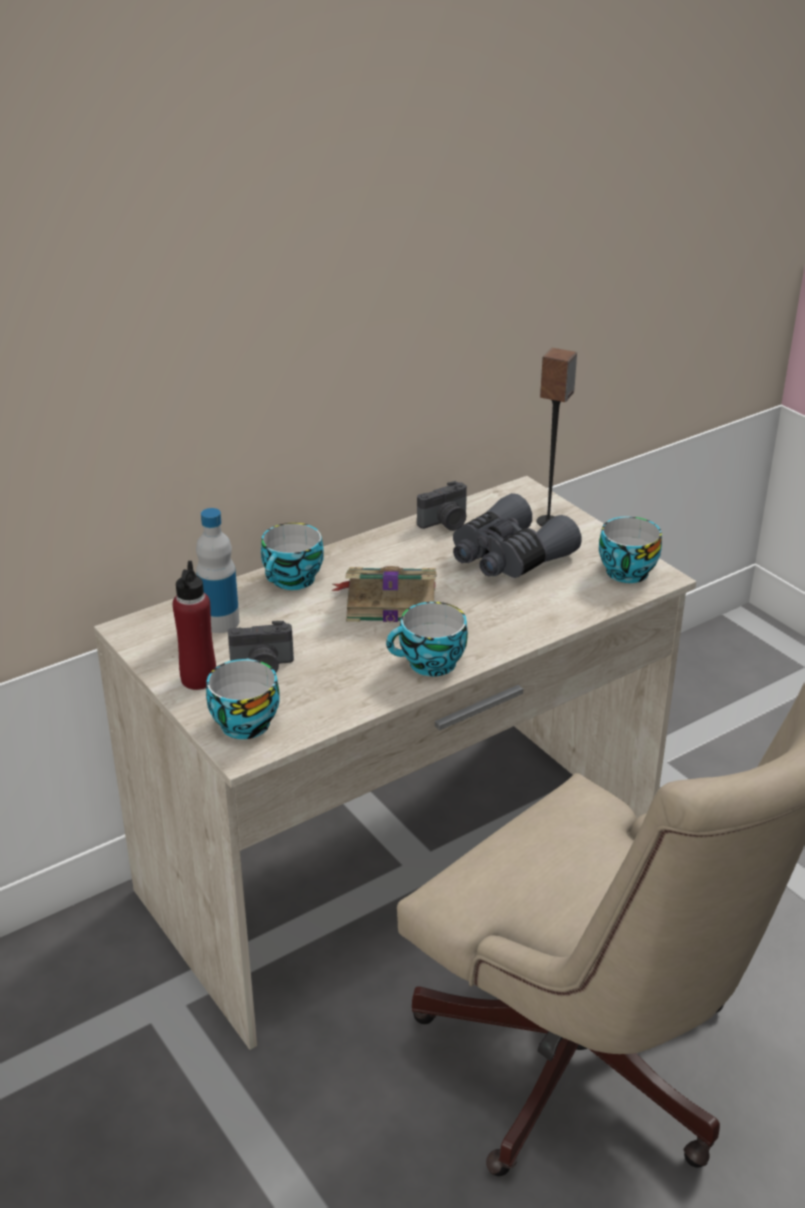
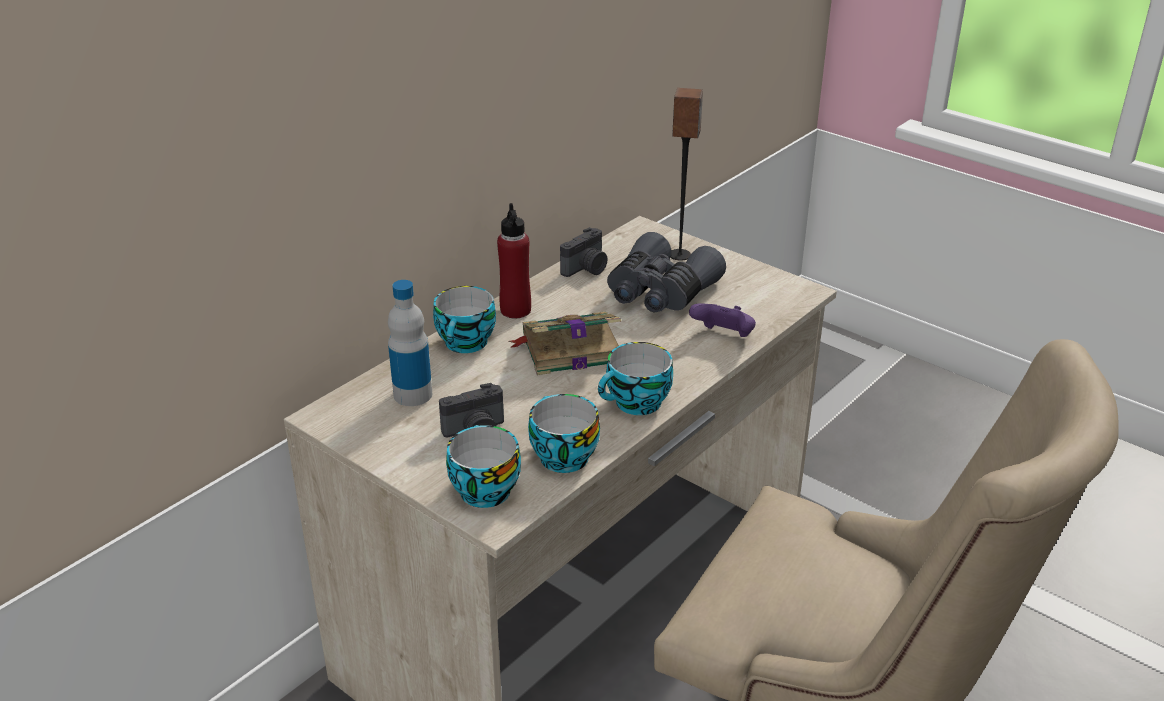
camera: 15 degrees left, 0 degrees up
(198, 679) = (417, 454): red bottle -> red bottle (515, 310)
(551, 611) = (723, 337): none -> purple game controller
(624, 570) = (769, 290): cup -> cup (560, 456)

